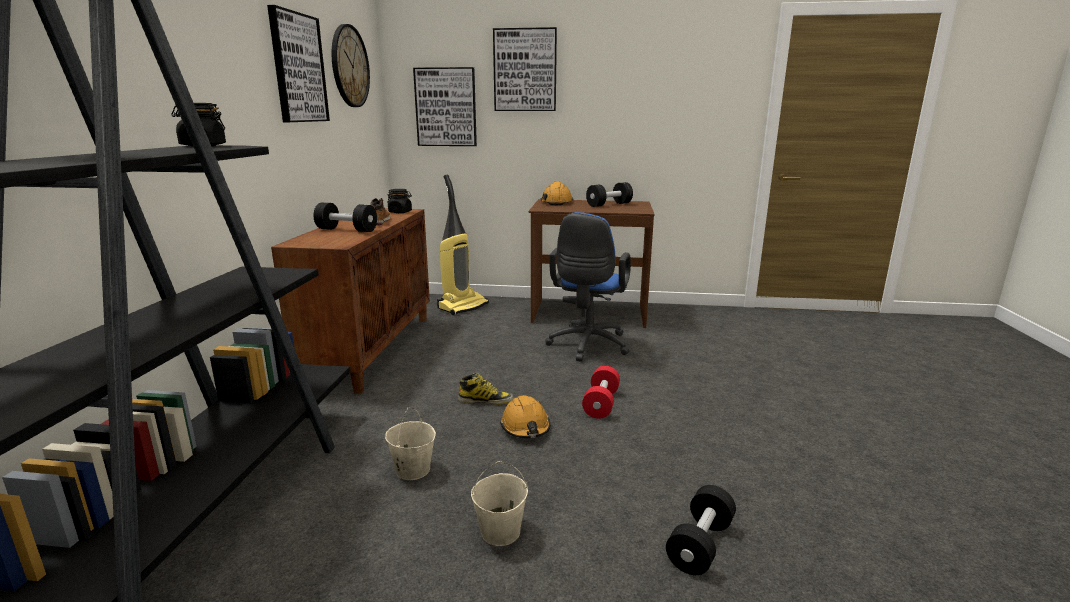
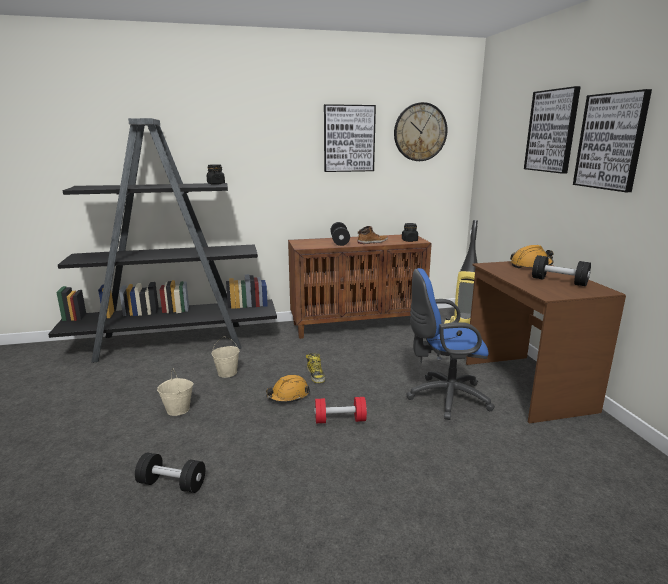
camera: 70 degrees right, 0 degrees up
(446, 107) = (501, 163): picture -> picture (610, 141)

